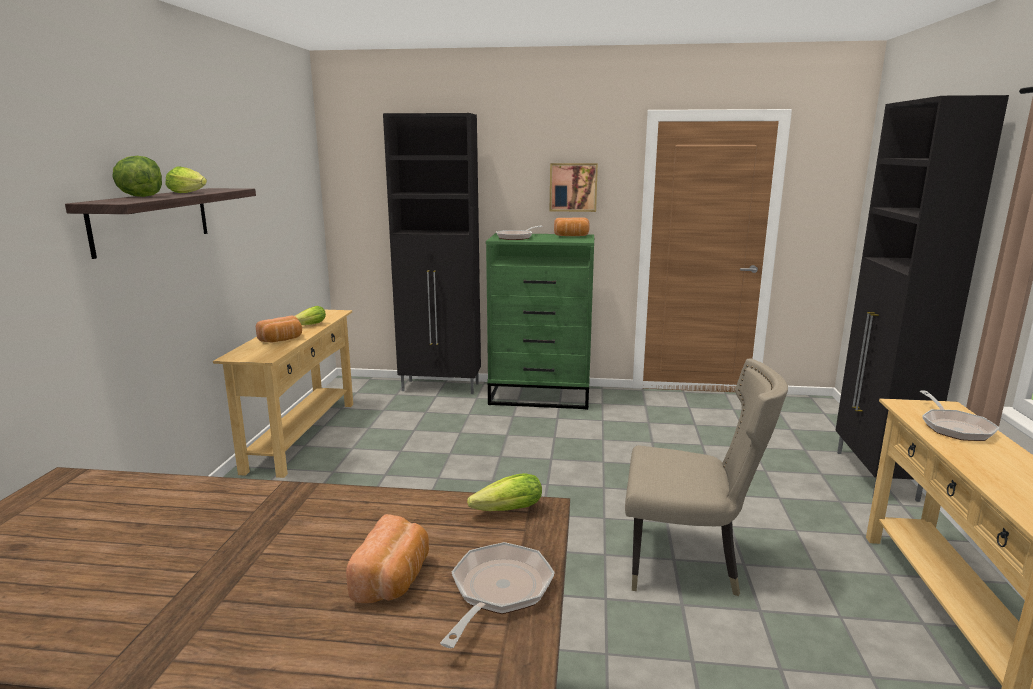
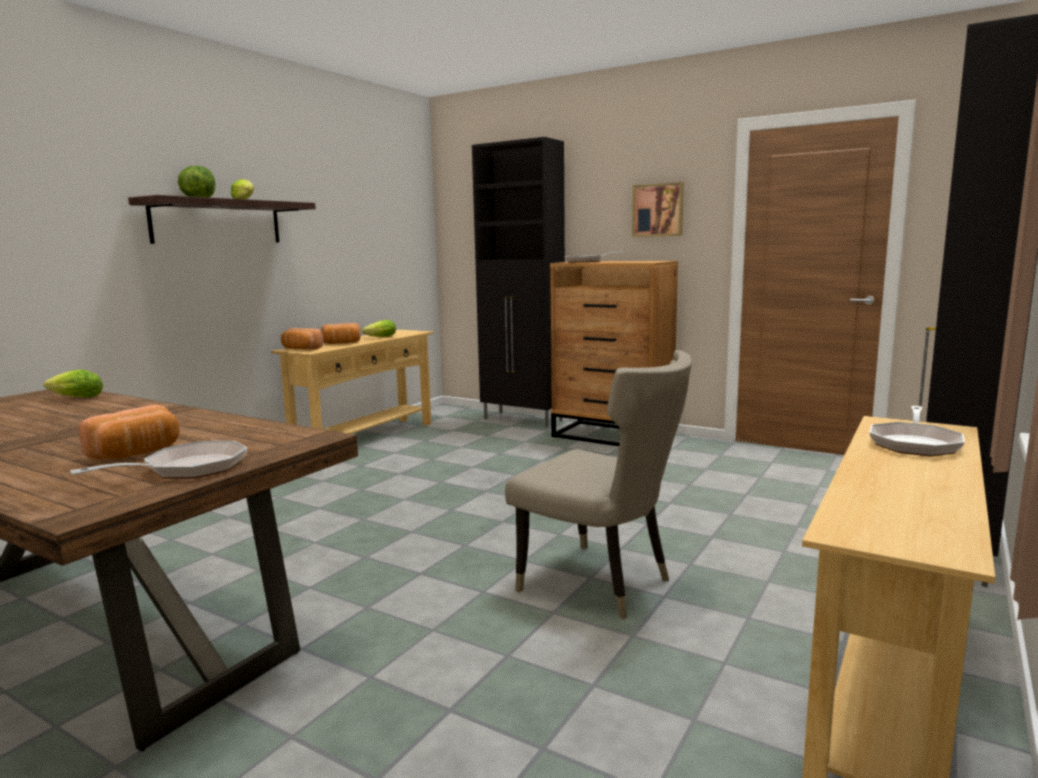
camera: 25 degrees right, 5 degrees down
(504, 511) = (288, 434): lettuce -> lettuce (74, 398)
(541, 396) = (613, 436): green dresser -> brown dresser
(572, 236) = (647, 261): bread -> bread (300, 349)

